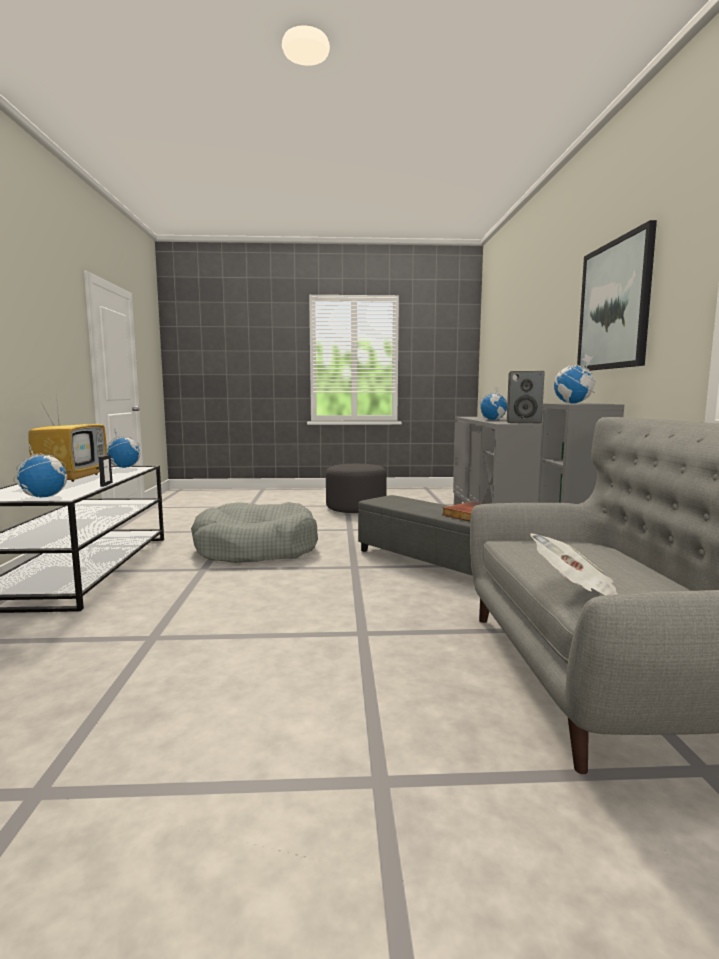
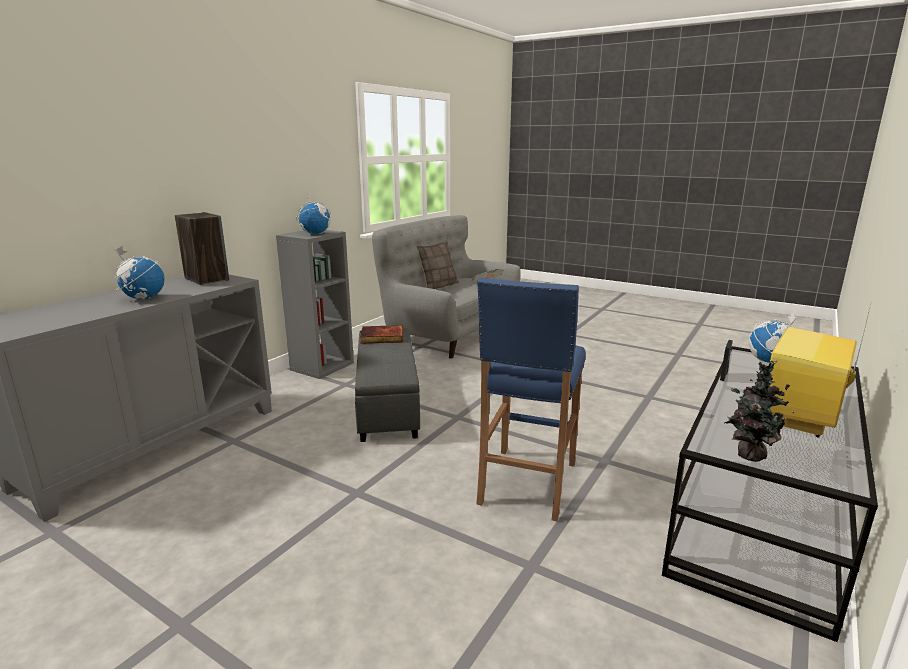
camera: 145 degrees left, 10 degrees up
(124, 467) = (747, 454): globe -> potted plant
(256, 549) = (527, 483): grey dog bed -> blue stool
(356, 508) = (199, 591): grey ottoman -> none
(614, 305) = (274, 149): picture -> none
(643, 570) = (438, 286): none -> pillow

